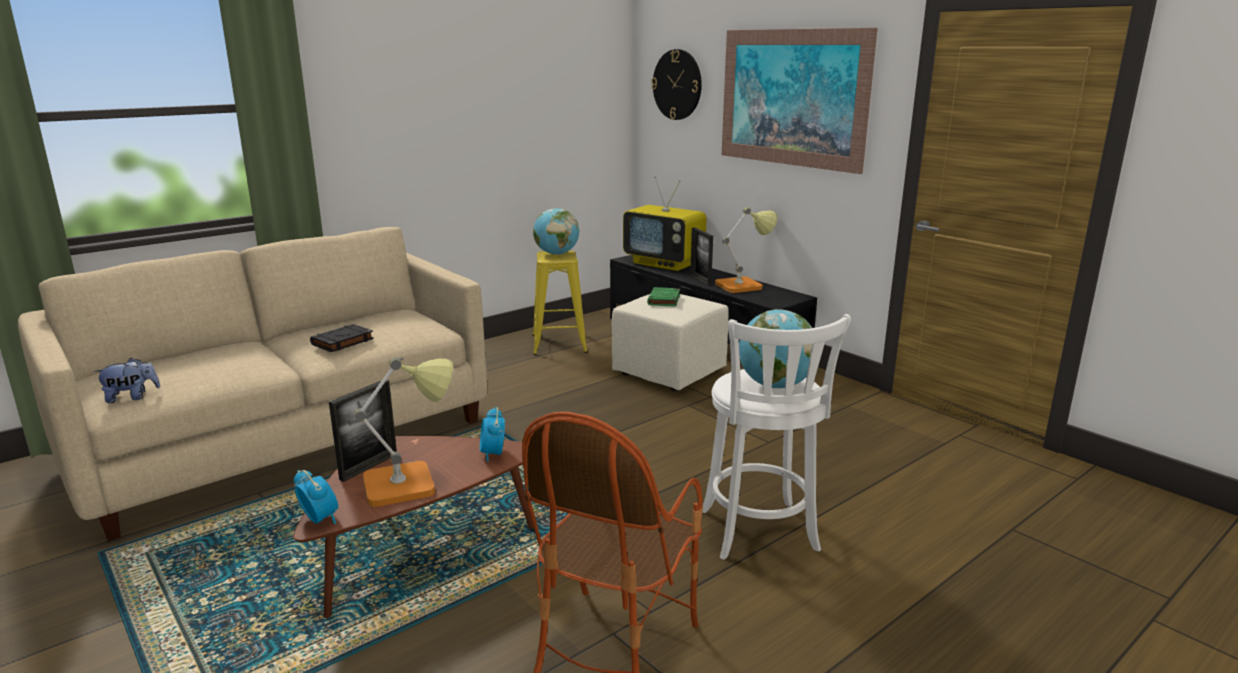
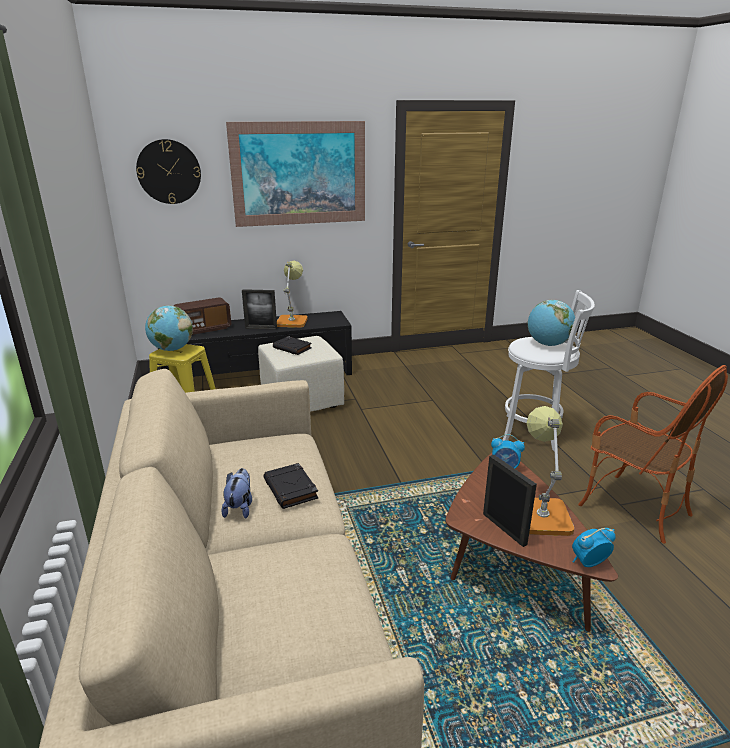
camera: 65 degrees left, 5 degrees up
(132, 397) = (348, 663): plush toy -> plush toy (240, 507)
(664, 300) = (292, 348): green book -> black book
(665, 263) = (204, 329): television -> radio

